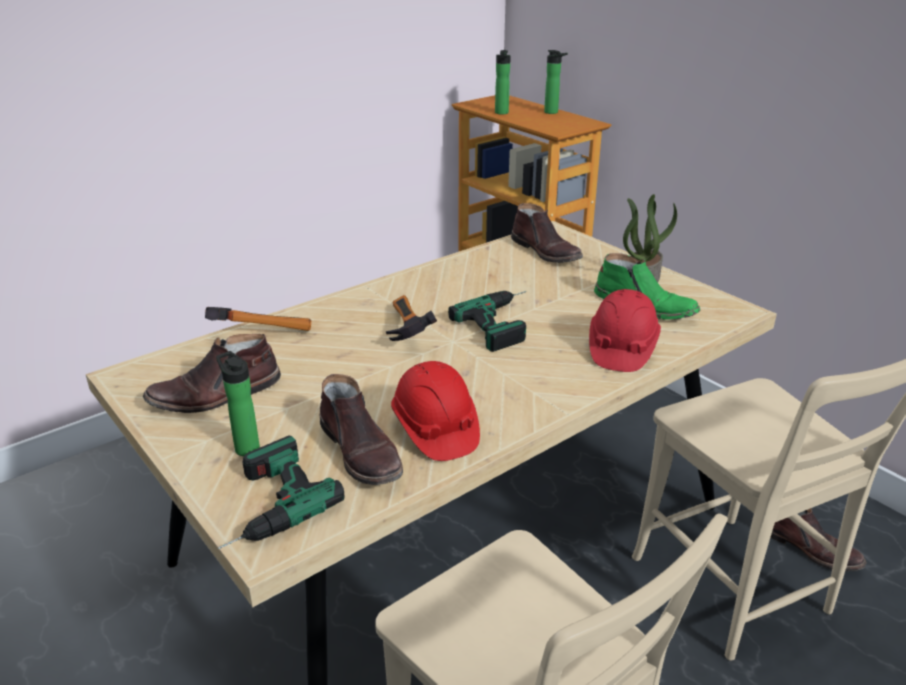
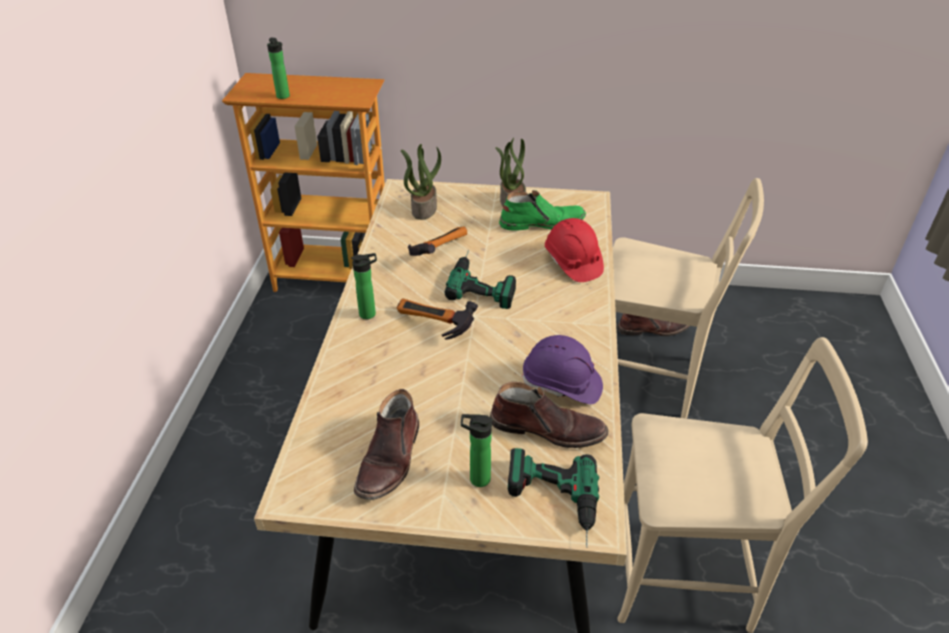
camera: 45 degrees left, 10 degrees up
(260, 332) = (333, 391): hammer -> hammer (436, 251)
(435, 430) = (561, 384): red hard hat -> purple hard hat
(546, 251) = (423, 209): brown boot -> potted plant
(553, 112) = (323, 81): bottle -> bottle (370, 313)

